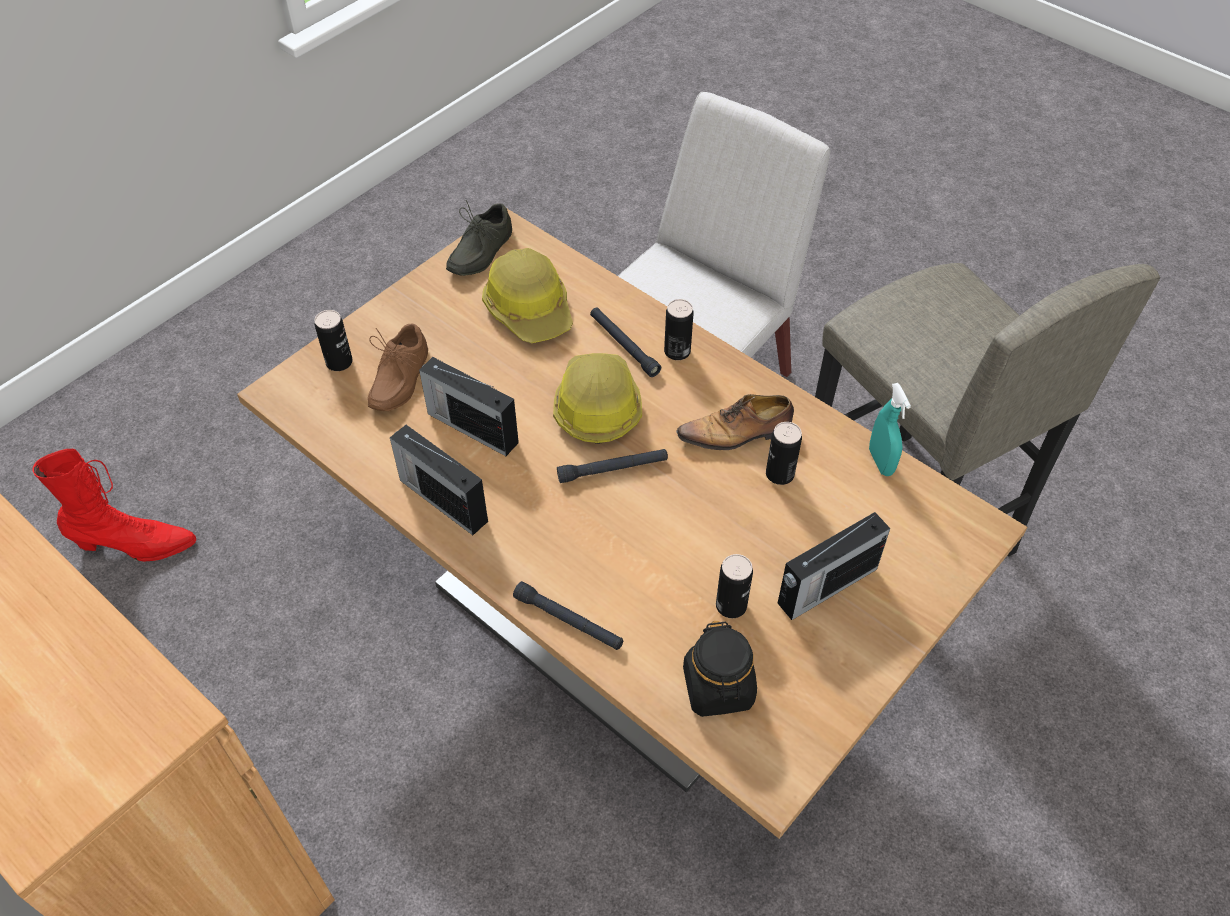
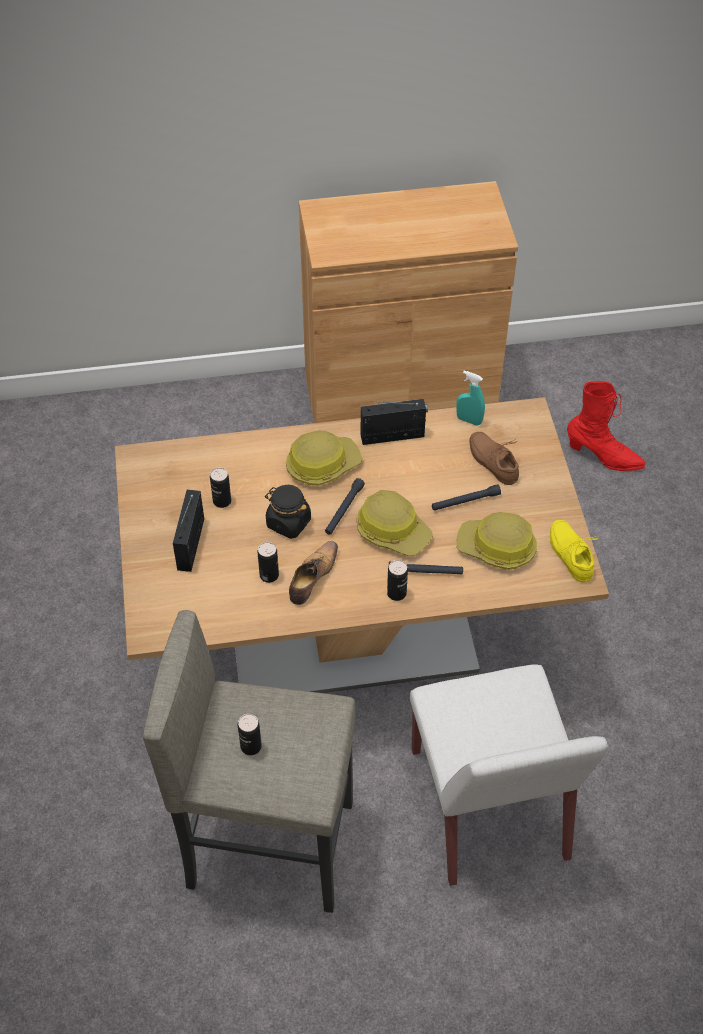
camera: 130 degrees right, 0 degrees up
(135, 546) = (603, 457): red boot -> red boot turned 105 degrees counterclockwise
(339, 362) = (530, 445): can -> can (251, 746)
(471, 427) = (430, 472): radio -> none
(478, 251) = (572, 554): grey shoe -> yellow shoe
(563, 541) = (322, 464): none -> hard hat
(568, 621) = (278, 440): black flashlight -> black flashlight (465, 501)
(718, 688) = (191, 468): black jar -> black jar (288, 522)
(880, 462) = (229, 625): turquoise spray bottle -> turquoise spray bottle (469, 420)

